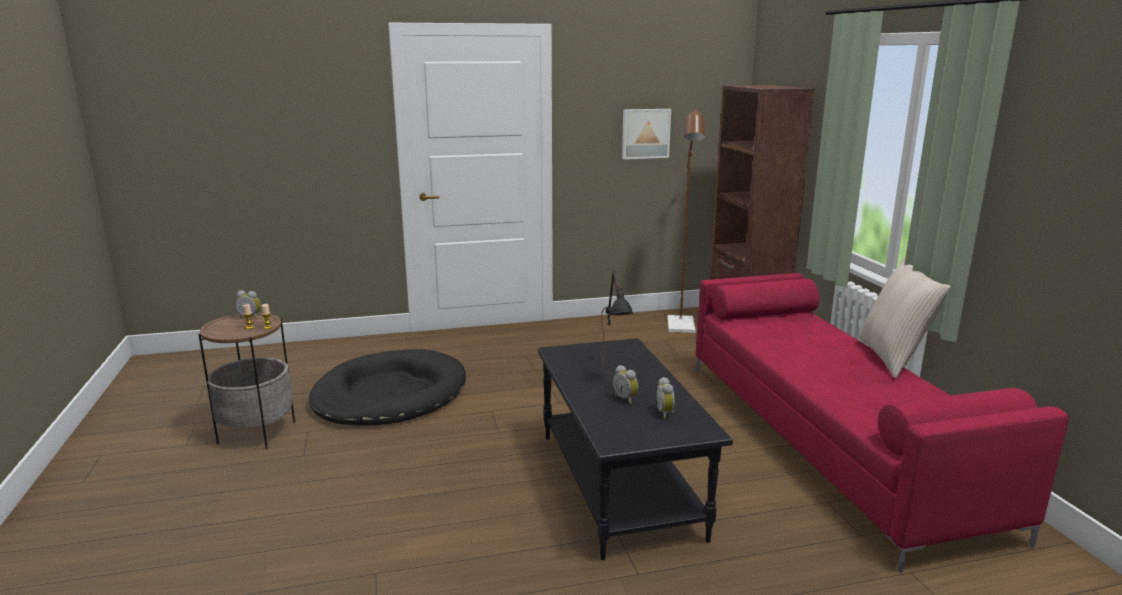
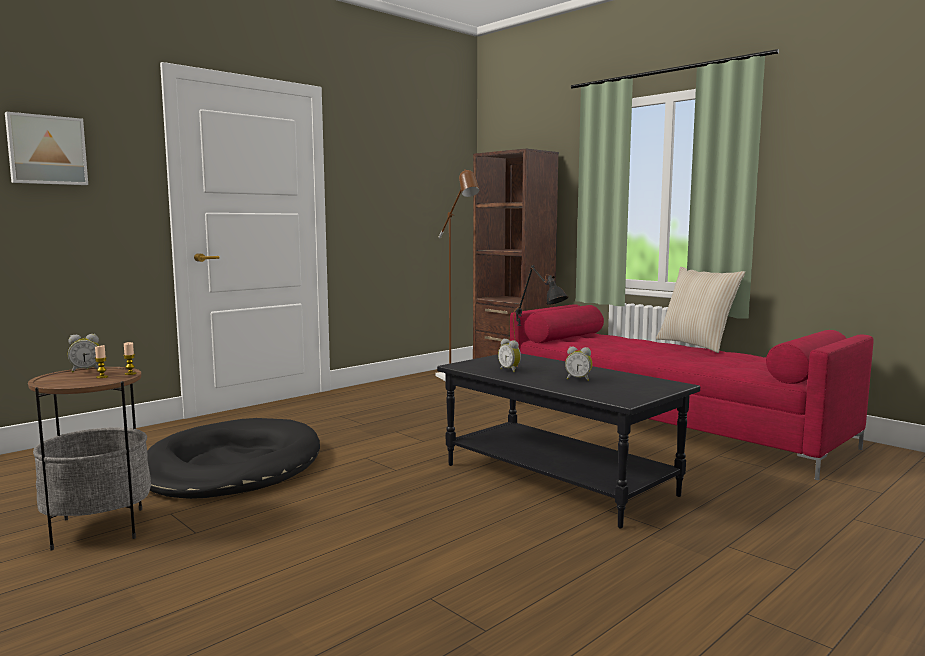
camera: 30 degrees left, 10 degrees down
(645, 133) = (402, 199): picture -> picture (46, 150)
(666, 413) = (625, 381): alarm clock -> alarm clock (510, 370)

